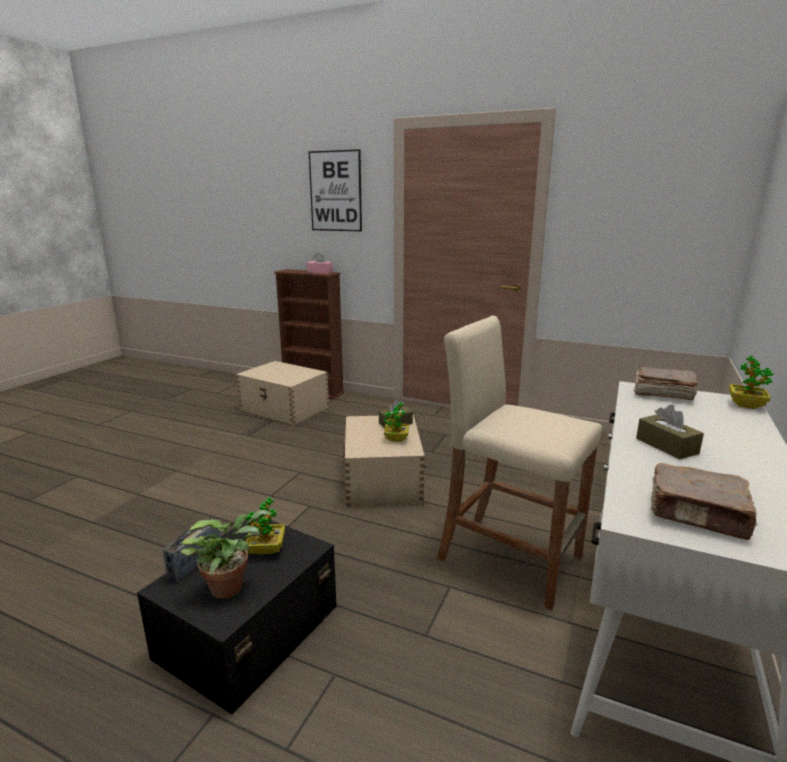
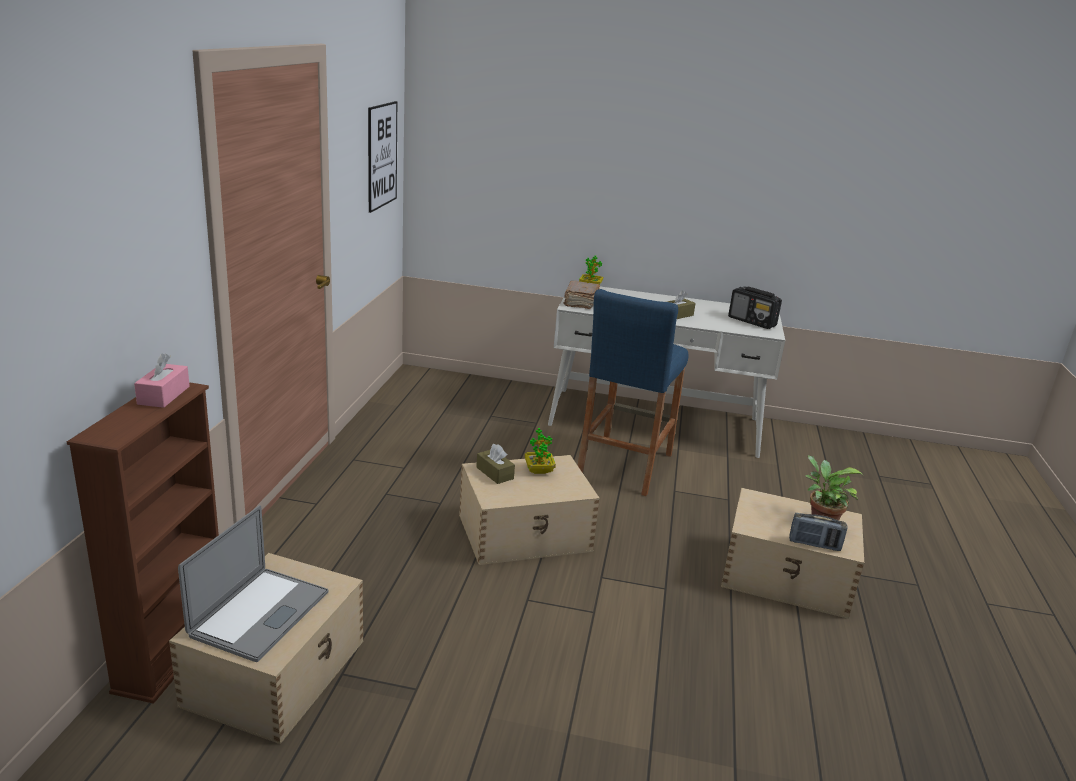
camera: 105 degrees left, 5 degrees up
(246, 632) = (787, 577): black storage box -> beige storage box
(266, 549) = (771, 515): potted plant -> none
(279, 371) = (260, 613): none -> laptop
(335, 191) = (128, 212): picture -> picture (382, 155)
(510, 558) = (624, 465): beige stool -> blue stool
(698, 515) = (752, 322): brown book -> radio

